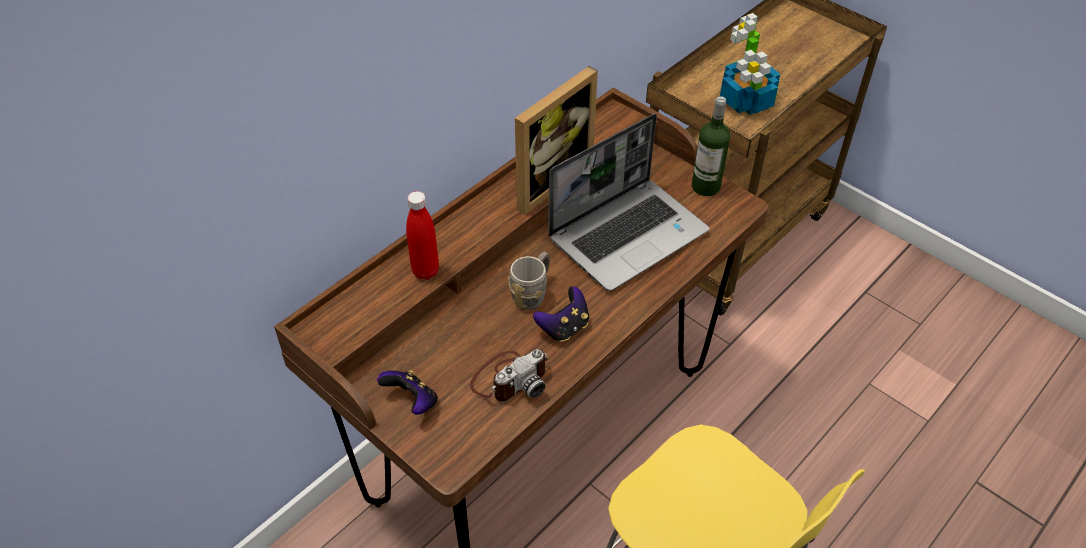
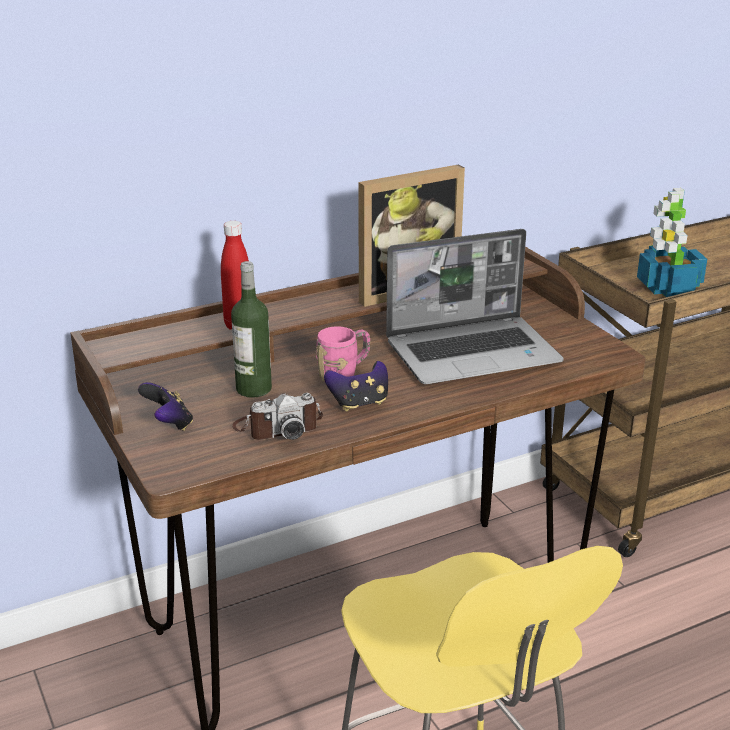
camera: 20 degrees right, 20 degrees down
(532, 293) = (344, 374): grey mug -> pink mug
(705, 186) = (581, 334): bottle -> bottle (253, 389)

